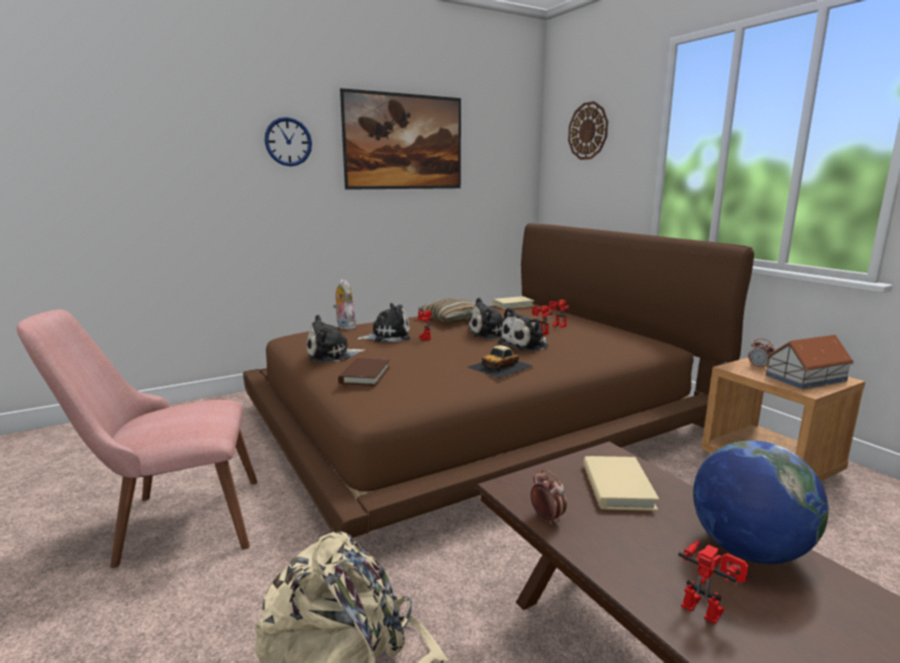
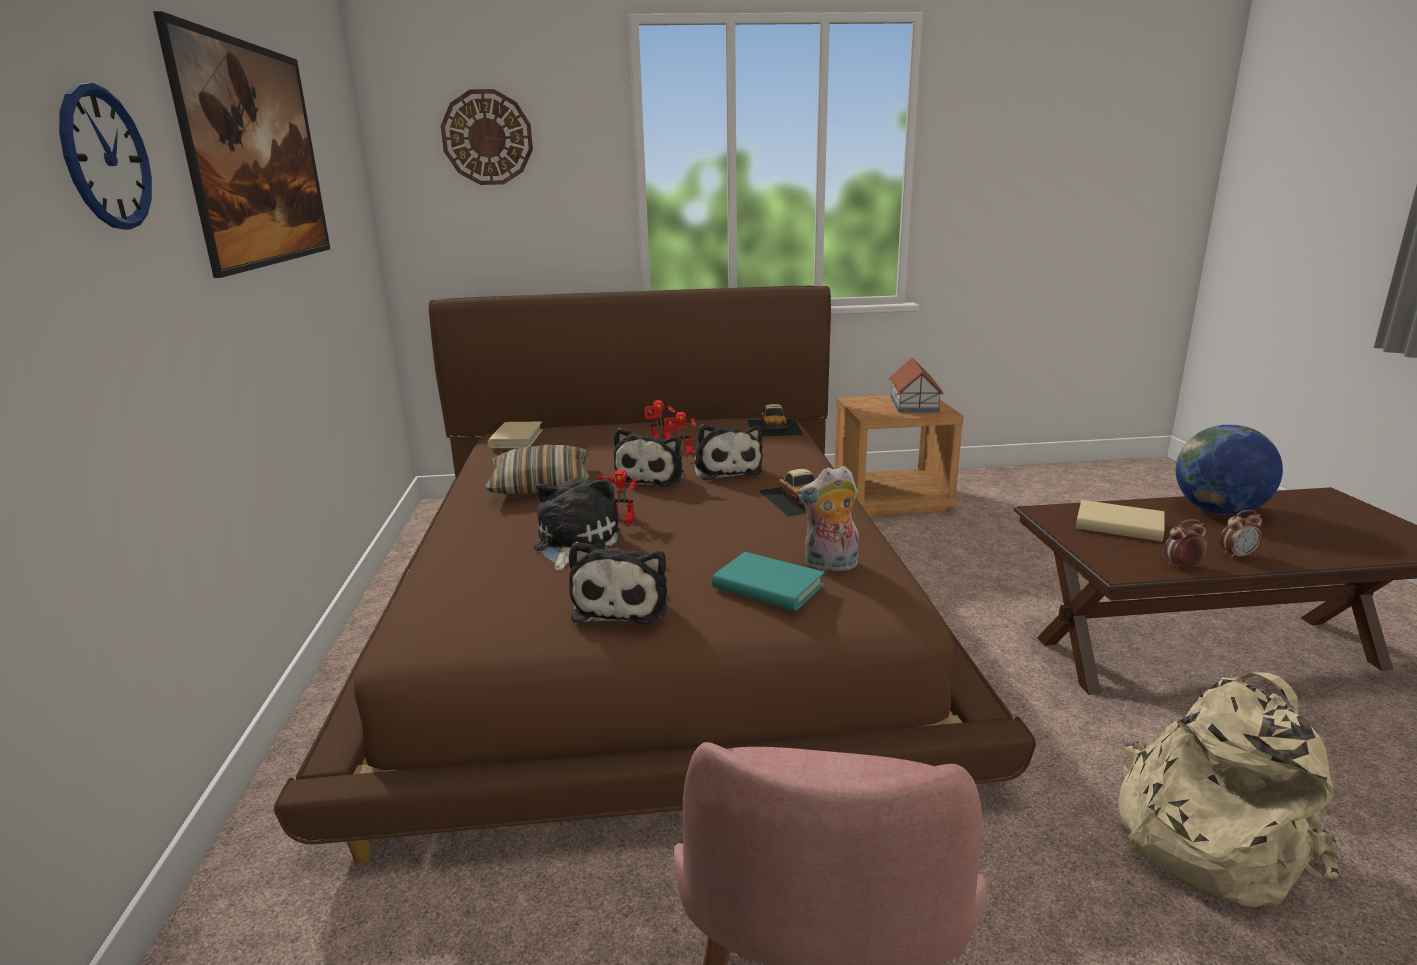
camera: 65 degrees left, 5 degrees up
(344, 327) = (448, 573): plush toy -> plush toy (830, 566)
(365, 375) = (768, 587): brown book -> turquoise book
(633, 344) = (774, 427): none -> toy car
(707, 607) = (1300, 543): toy robot -> none
(759, 367) = (876, 408): alarm clock -> alarm clock (1236, 556)

